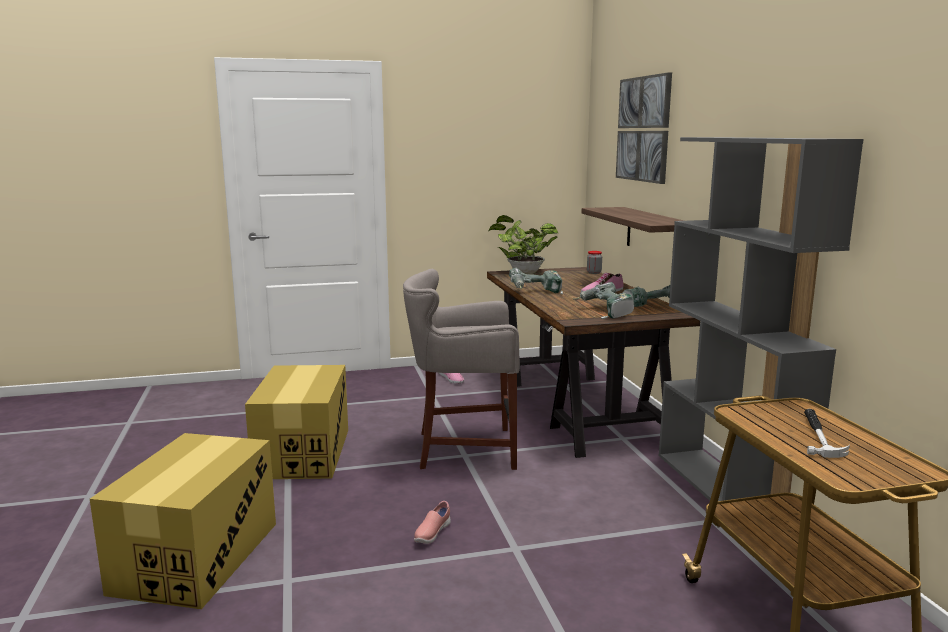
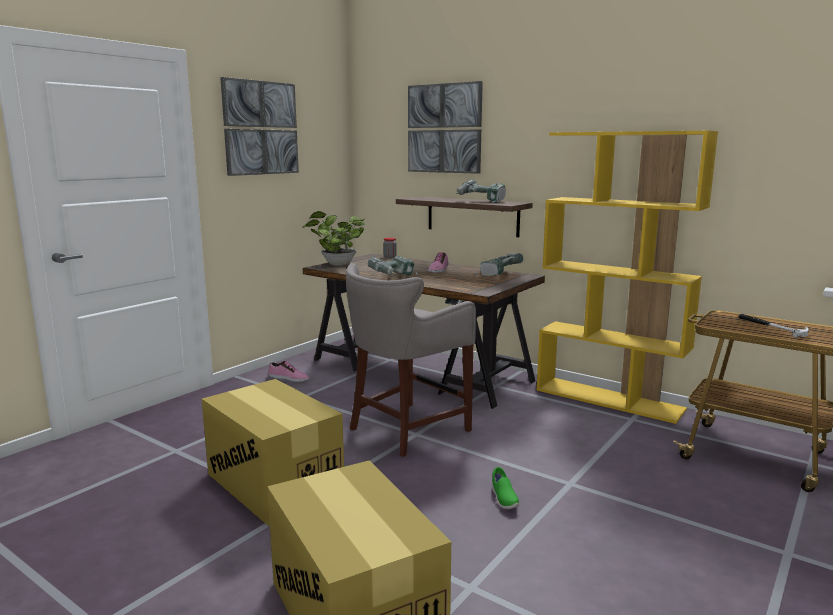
camera: 40 degrees left, 0 degrees up
(432, 534) = (503, 499): pink shoe -> green shoe
(462, 130) = (260, 128): none -> picture
(604, 312) = (483, 282): power drill -> power drill (479, 201)
(728, 492) = (609, 399): grey bookcase -> yellow bookcase

